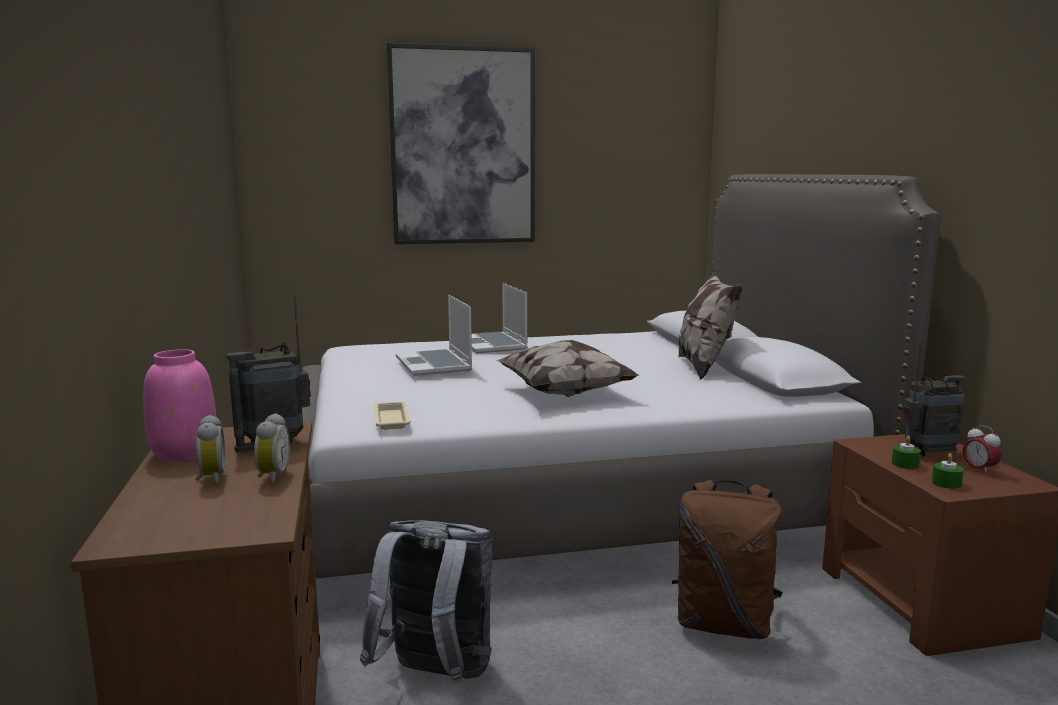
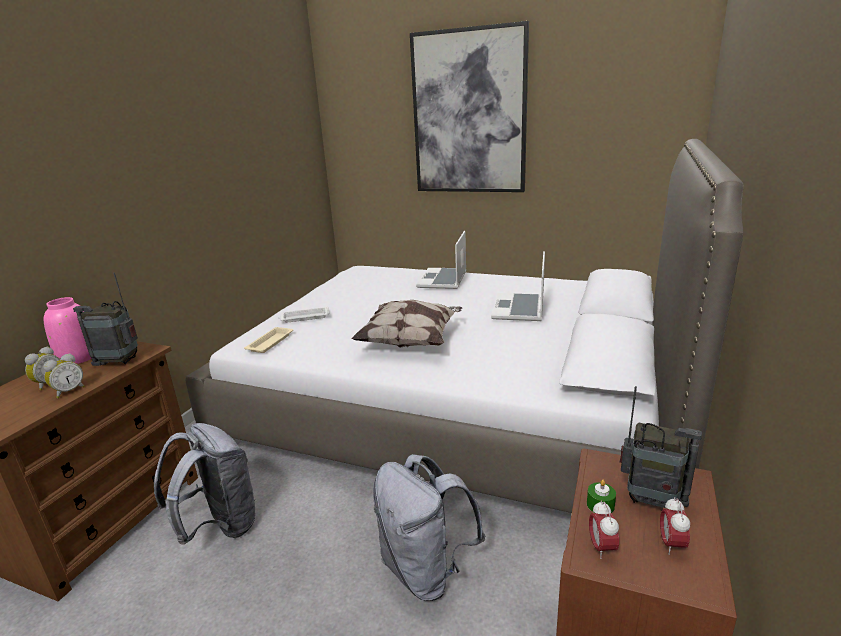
camera: 35 degrees right, 10 degrees up
(384, 394) = (304, 317): none -> white tray
(435, 365) = (372, 295): laptop -> laptop (519, 309)
(704, 367) = (567, 334): pillow -> none
(724, 624) = (426, 570): brown backpack -> grey backpack
(946, 483) = (601, 548): green candle -> alarm clock

